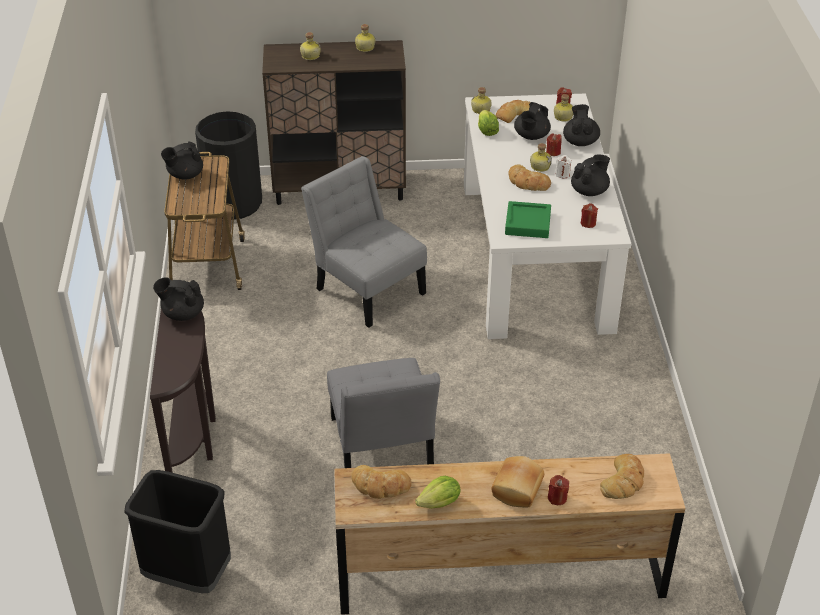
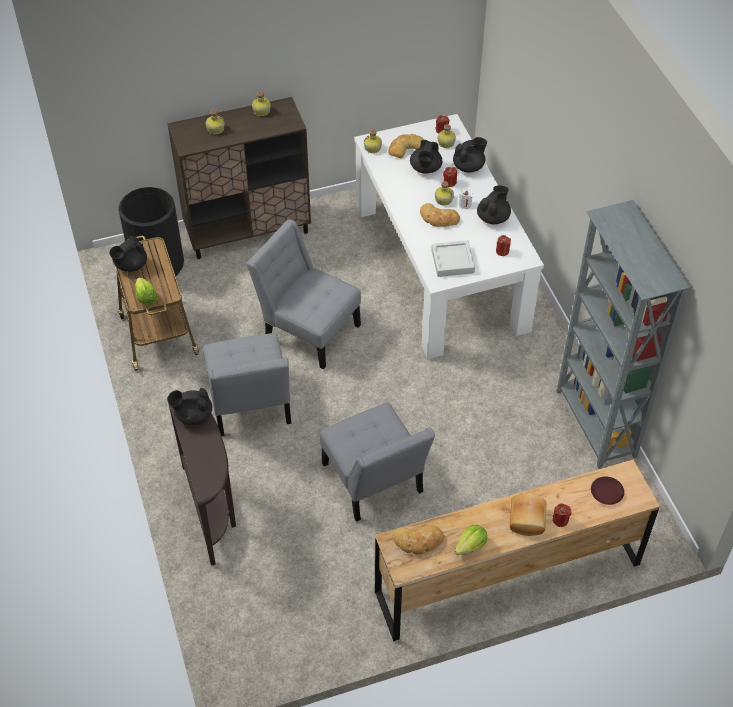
camera: 15 degrees left, 10 degrees up
(187, 575) = (255, 637): black trash can -> none
(275, 348) = (250, 406): none -> grey chair
(487, 130) = (385, 170): lettuce -> lettuce (146, 297)
(527, 223) = (452, 261): green tray -> grey tray
(580, 141) = (469, 167): black teapot -> black teapot turned 75 degrees clockwise
(624, 481) = (606, 492): bread -> brown plate
(660, 439) = (595, 424): none -> grey bookcase

